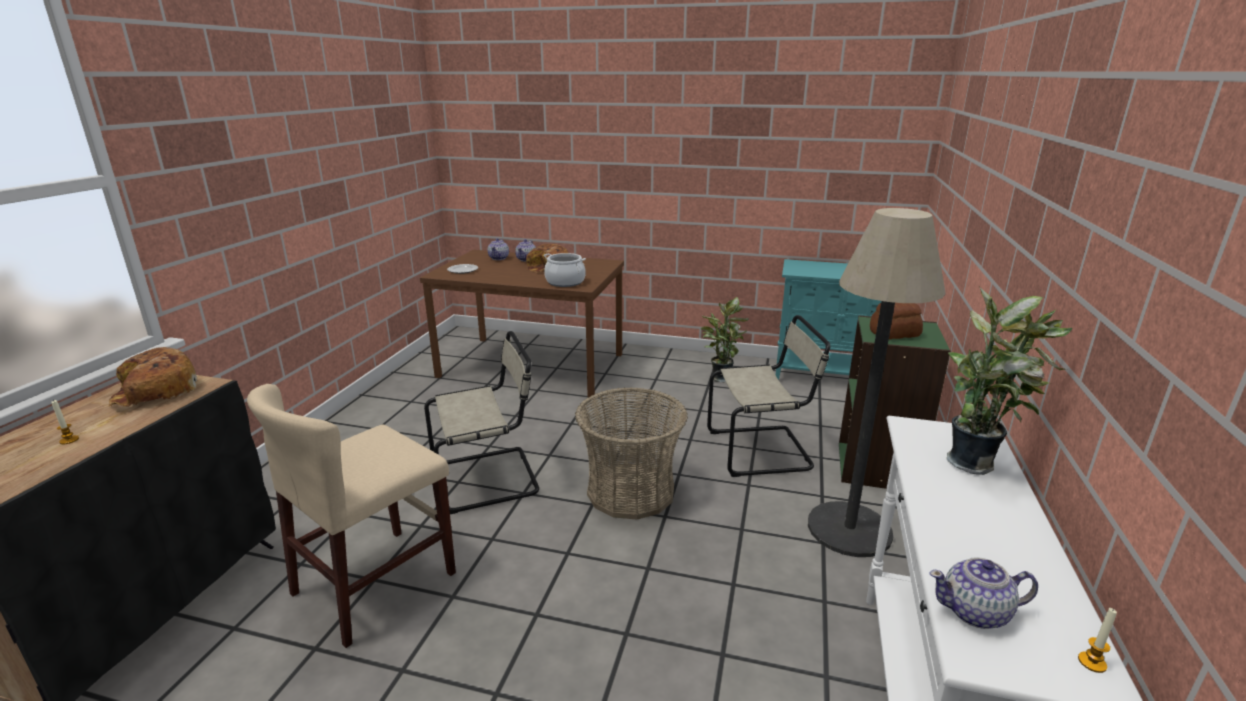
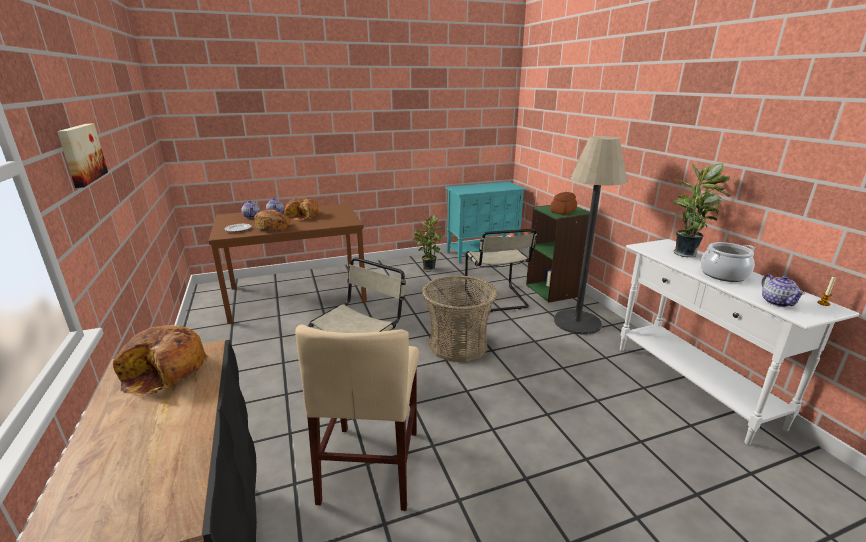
camera: 35 degrees left, 0 degrees up
(69, 440) = (160, 433): candle -> none
(234, 170) = (80, 154): none -> picture
(498, 275) = (274, 227): none -> bread
(565, 282) = (333, 222): cooking pot -> cooking pot (723, 275)
(762, 450) = (496, 300): beige chair -> beige chair turned 120 degrees clockwise
(976, 612) = (777, 302): teapot -> teapot turned 60 degrees counterclockwise

